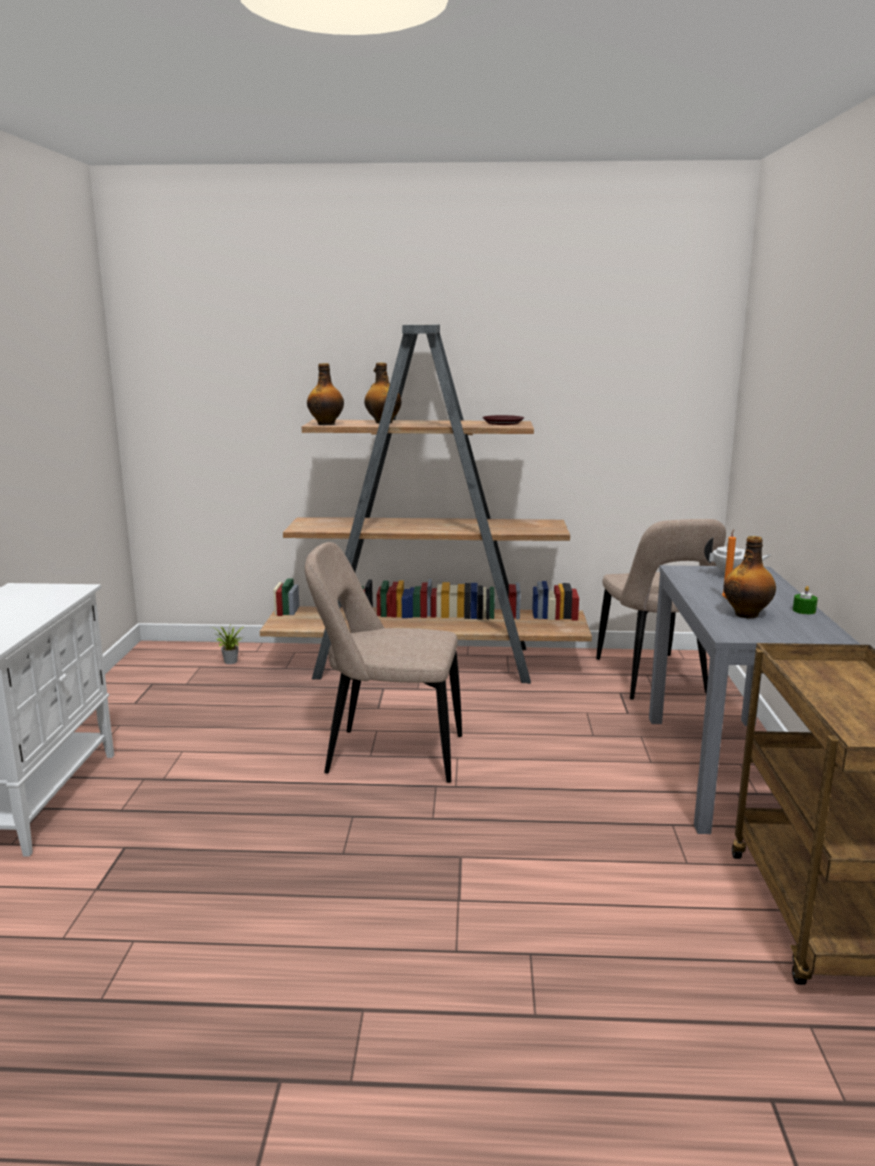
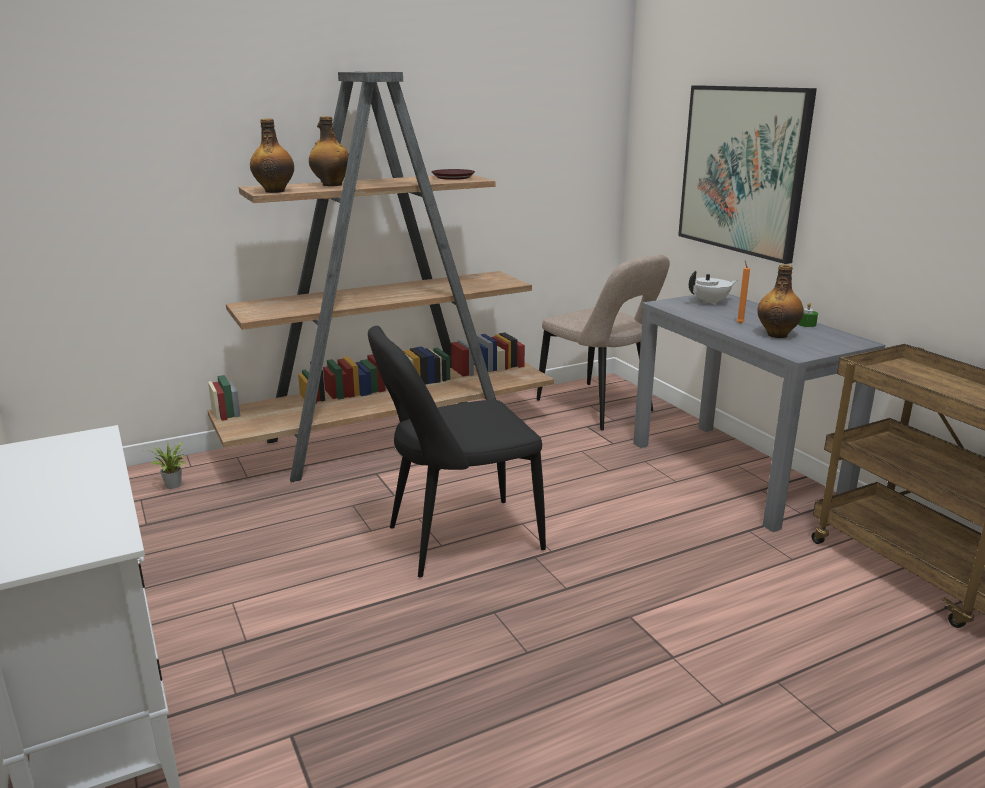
camera: 30 degrees left, 5 degrees up
(388, 755) = (457, 539): beige chair -> black chair
(795, 433) = (743, 170): none -> picture

